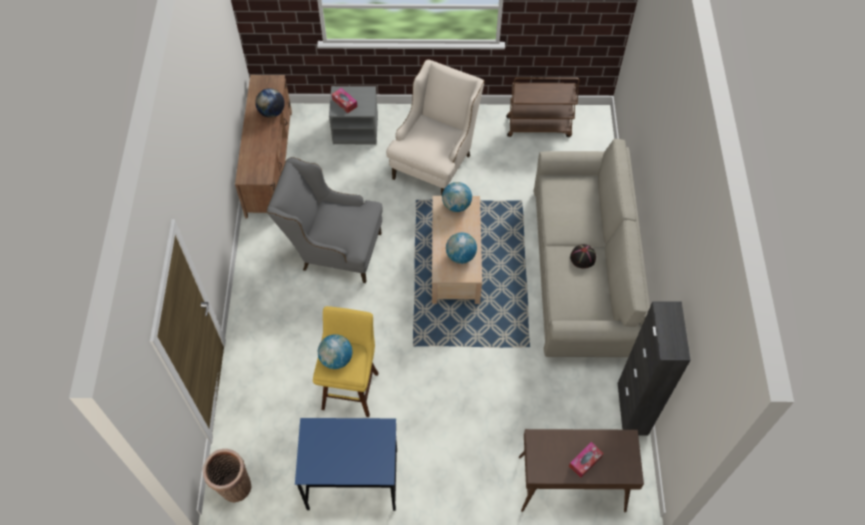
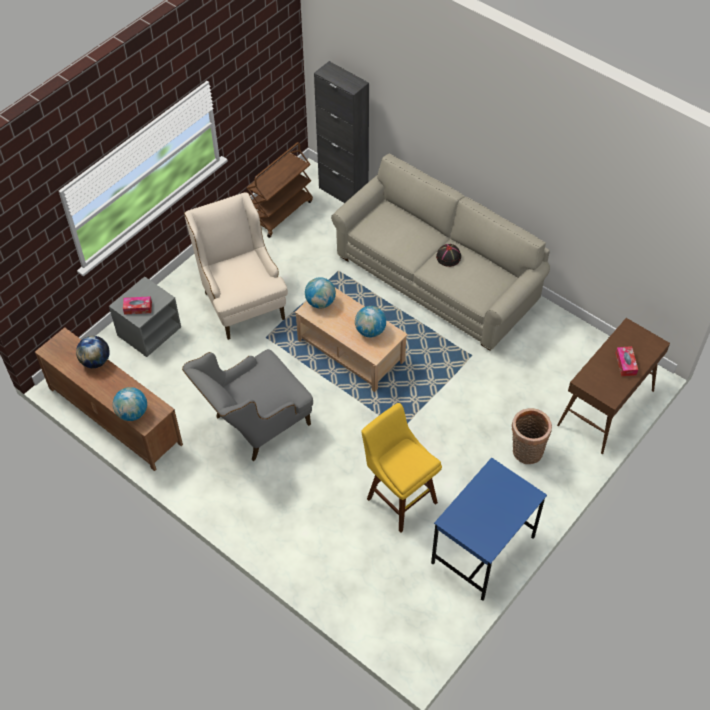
camera: 50 degrees left, 5 degrees down
(233, 486) = (415, 644): basket -> basket (526, 453)
(336, 359) = (401, 464): globe -> globe (132, 413)
(632, 409) = (578, 330): black cabinet -> black cabinet (343, 193)

